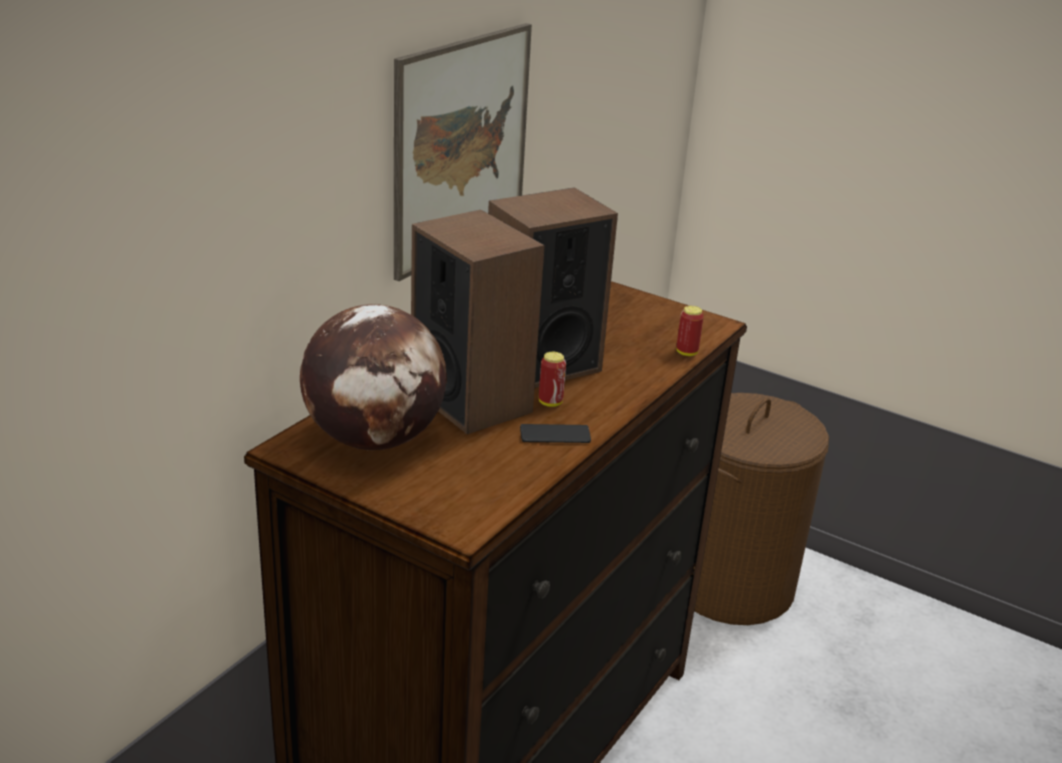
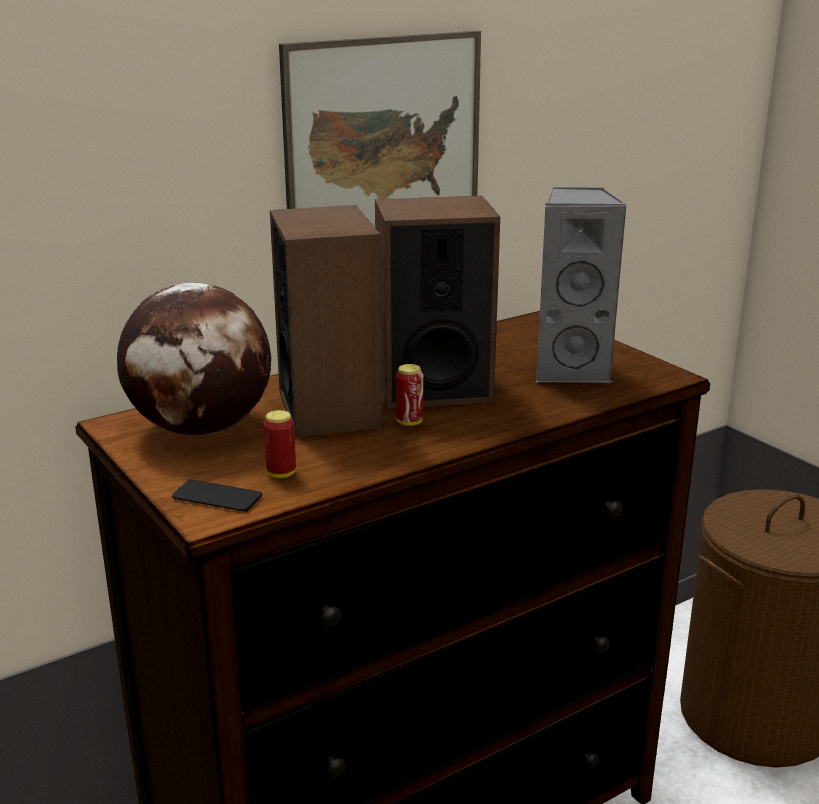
camera: 25 degrees right, 5 degrees down
(555, 435) = (385, 450): phone -> phone (217, 497)
(637, 329) = (571, 370): none -> grey speaker
(686, 353) = (608, 397): can -> can (281, 474)

